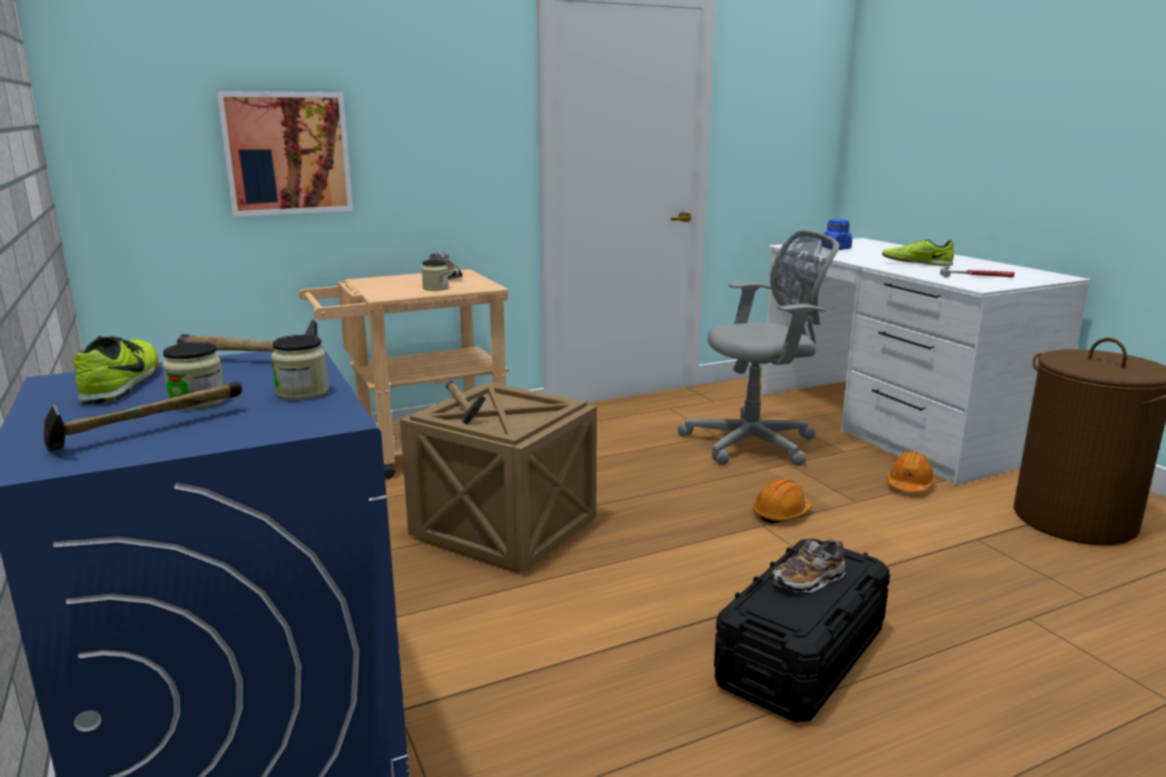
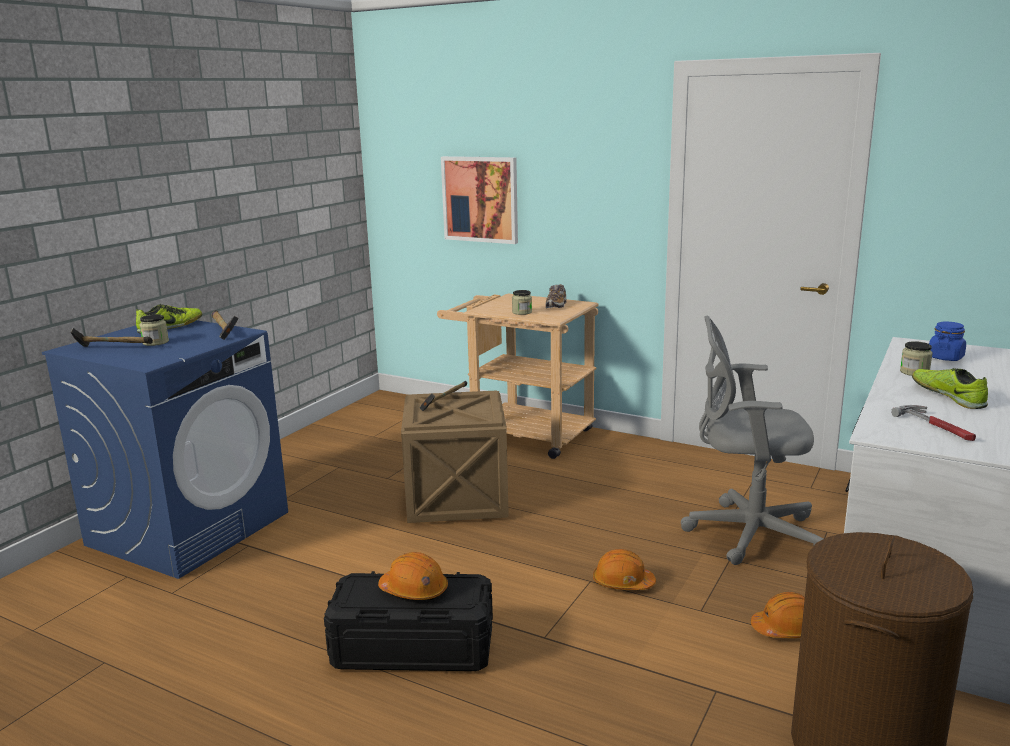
camera: 55 degrees right, 0 degrees up
(302, 392) = (182, 350): jar -> jar (914, 372)
(756, 444) = (747, 533): grey office chair -> grey office chair turned 150 degrees clockwise
(808, 581) = (414, 590): shoe -> orange hard hat

